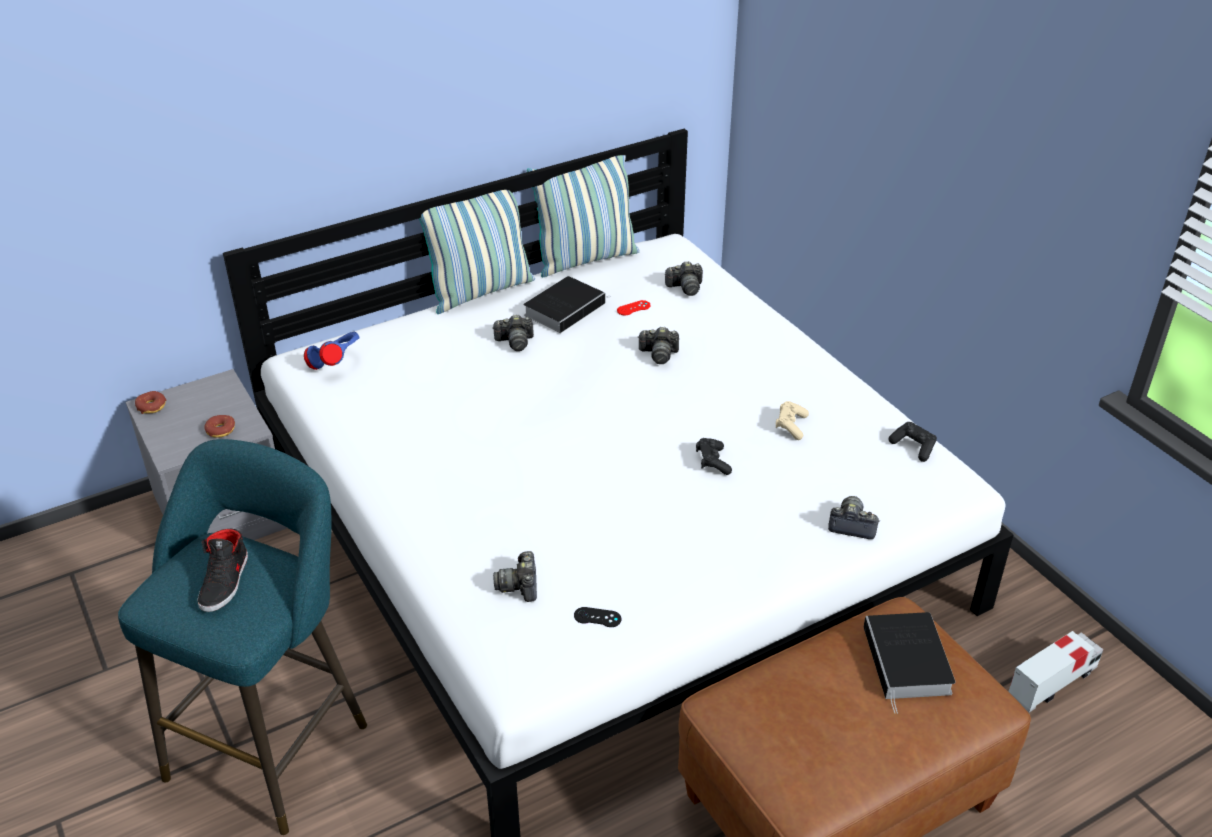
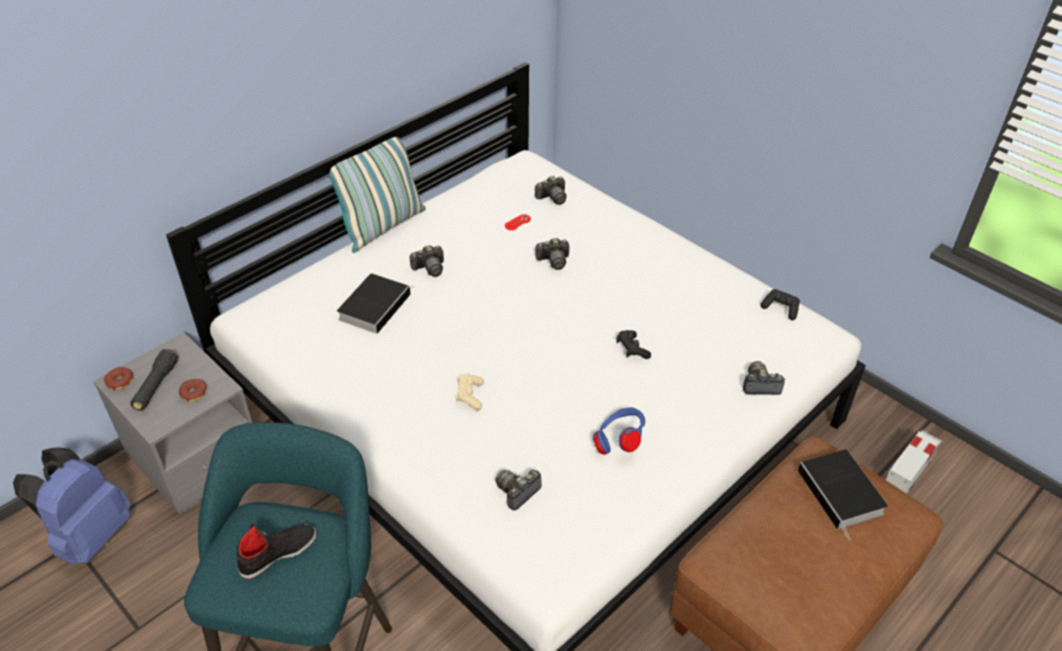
camera: 15 degrees left, 5 degrees up
(90, 569) = (90, 535): none -> blue backpack
(185, 417) = (156, 386): none -> black flashlight
(225, 582) = (278, 553): black shoe -> black shoe turned 120 degrees counterclockwise
(336, 364) = (281, 314): blue headphones -> blue headphones (619, 442)
(520, 585) = (518, 492): camera -> camera turned 60 degrees clockwise
(565, 308) = (461, 230): book -> book (375, 305)
(585, 259) = (460, 184): pillow -> none
(597, 617) = (592, 508): black game controller -> none
(791, 426) = (681, 307): beige game controller -> beige game controller (469, 396)

